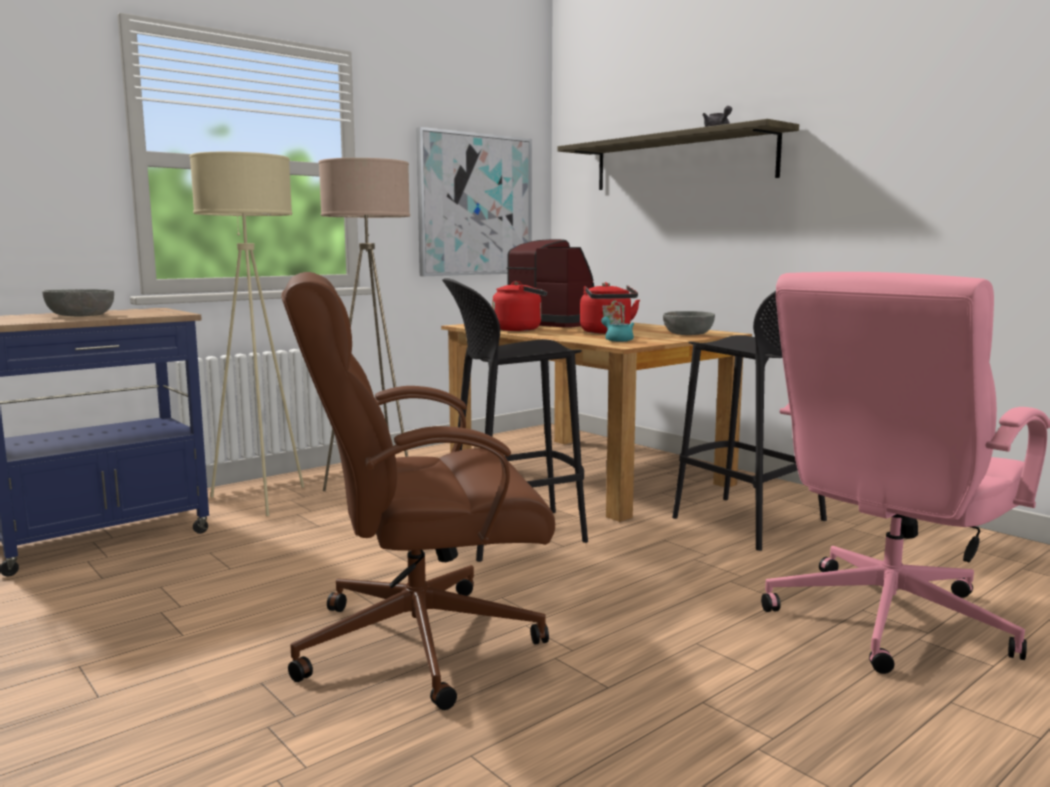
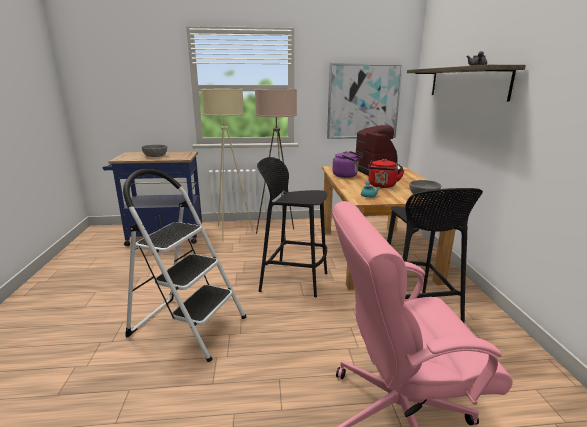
camera: 35 degrees right, 10 degrees up
(420, 642) = (186, 325): brown office chair -> step ladder
(520, 329) = (346, 176): red kettle -> purple kettle

